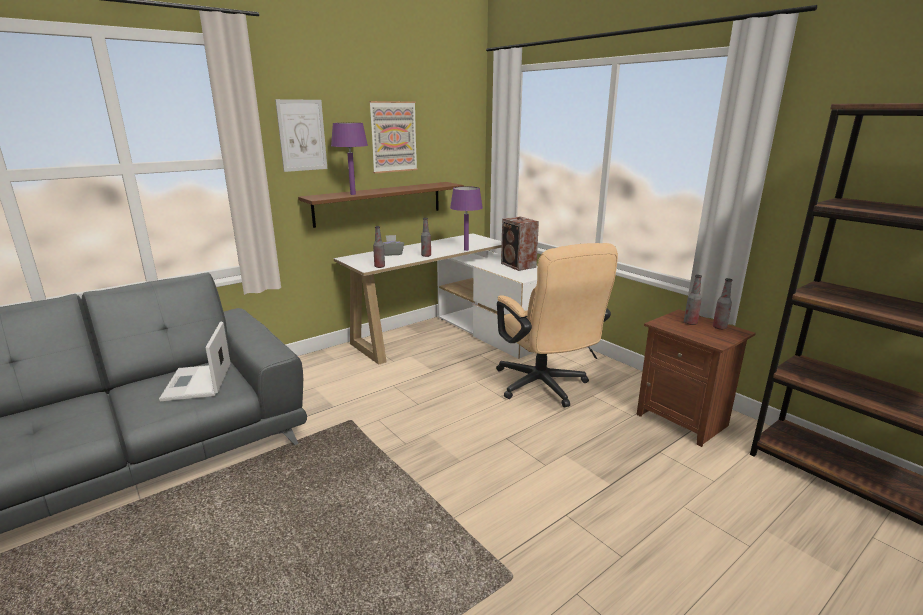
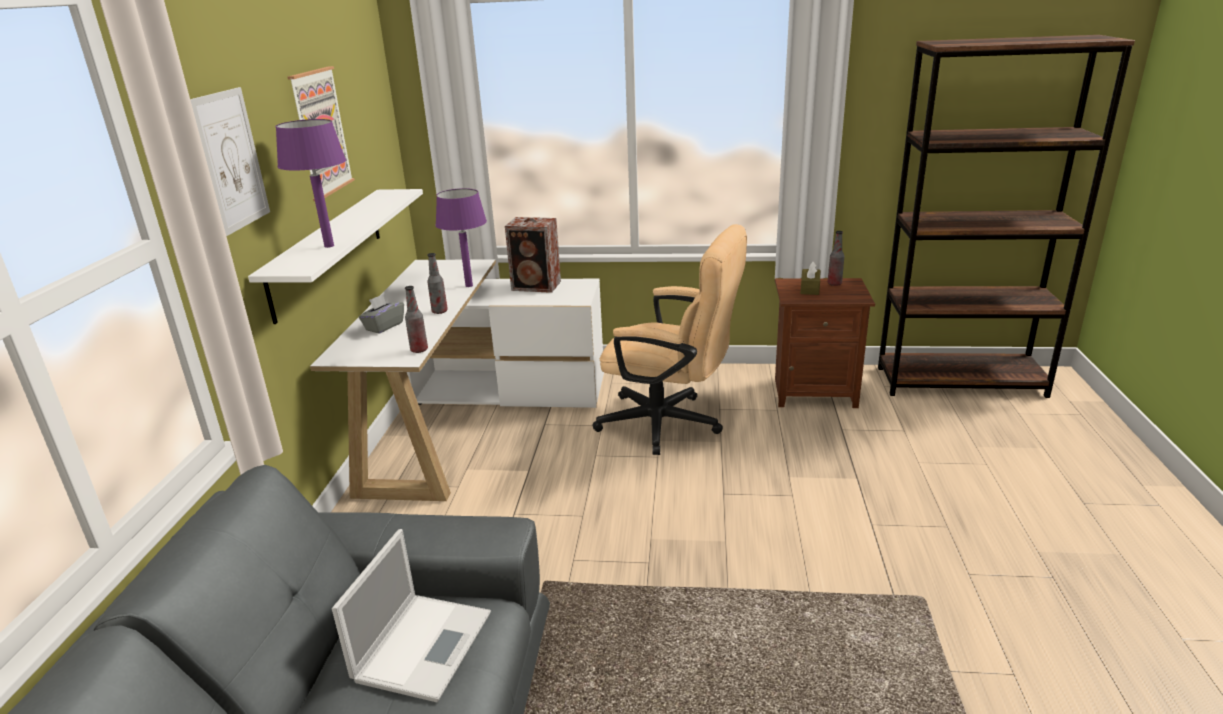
camera: 45 degrees left, 5 degrees up
(197, 383) = (424, 644): laptop -> laptop turned 105 degrees counterclockwise
(379, 203) = (328, 250): brown shelf -> white shelf
(690, 323) = (810, 288): bottle -> brown tissue box

